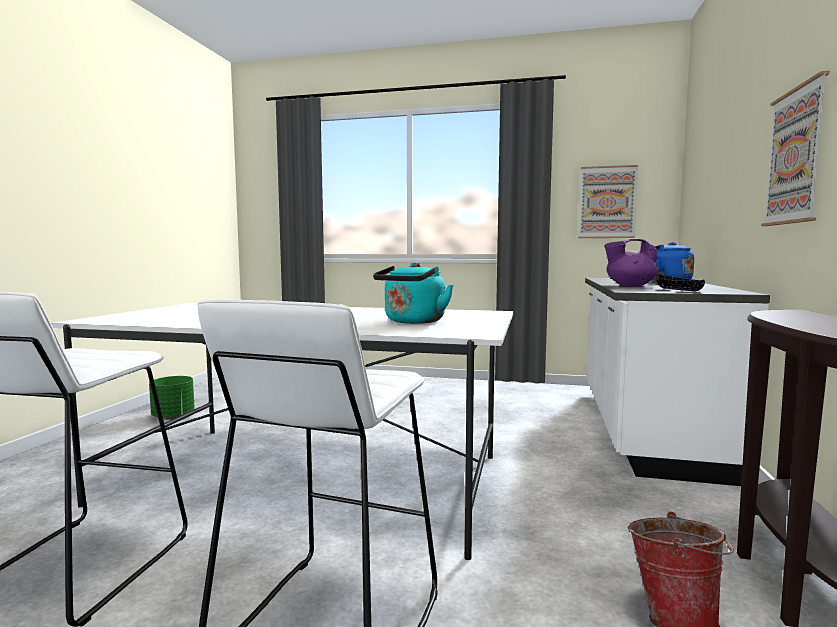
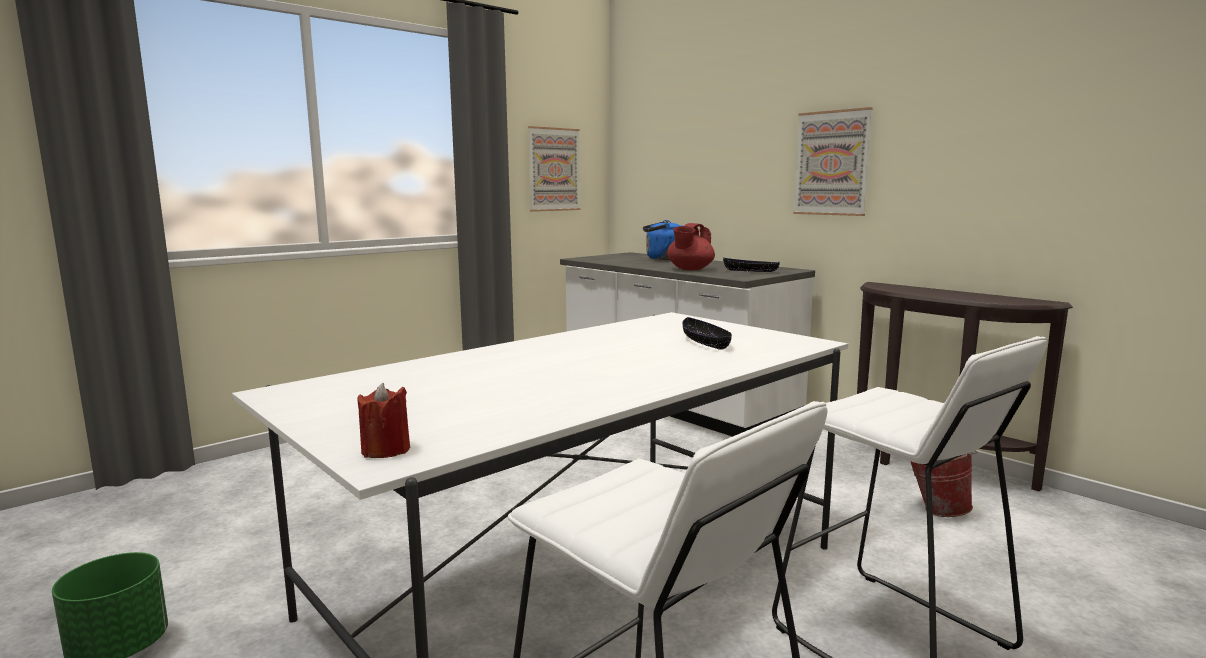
camera: 55 degrees left, 5 degrees up
(105, 318) = (386, 450): none -> red candle
(413, 322) = (706, 343): turquoise kettle -> black bowl
(629, 285) = (690, 269): purple teapot -> red teapot

